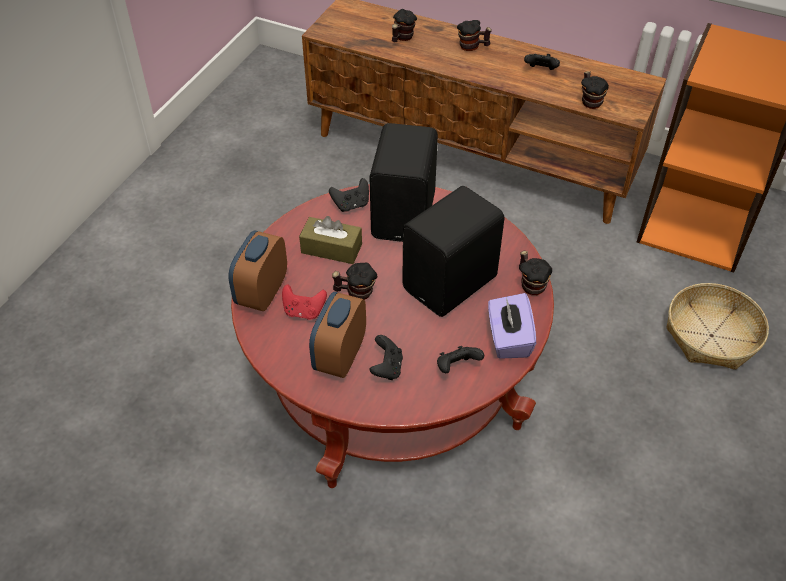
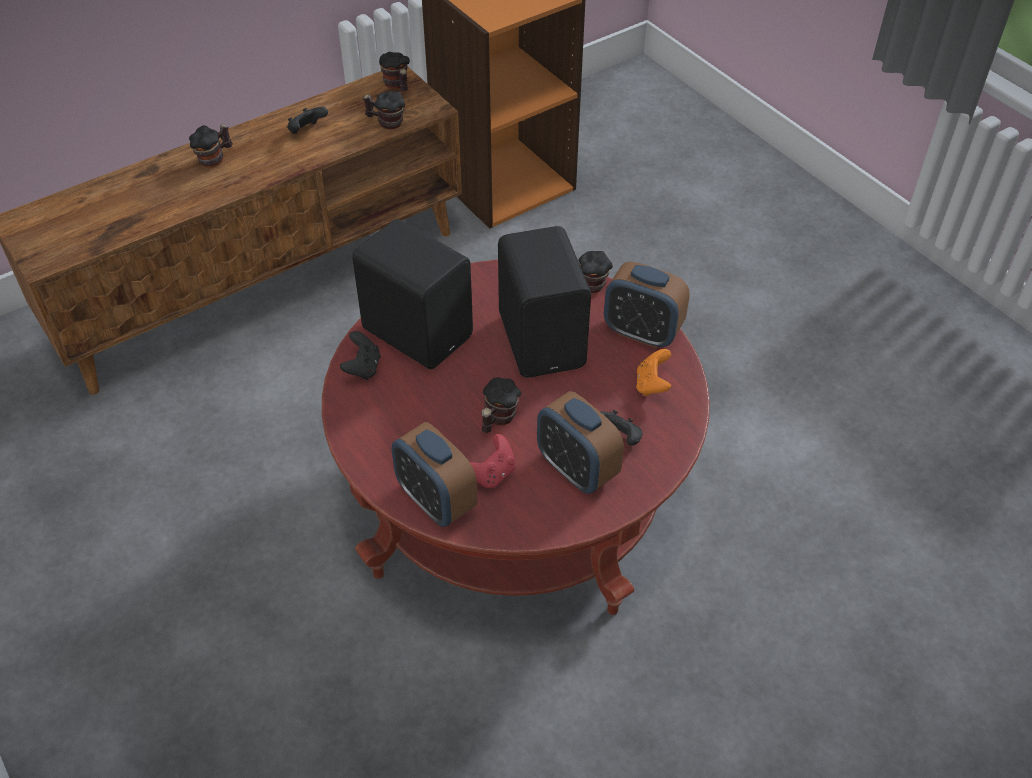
camera: 60 degrees left, 0 degrees up
(331, 248) = (416, 412): brown tissue box -> none
(401, 38) = (136, 203): mug -> mug (397, 86)
(457, 367) = (652, 385): black game controller -> orange game controller
(508, 339) = (642, 332): purple tissue box -> alarm clock
(712, 336) = (633, 242): basket -> none

